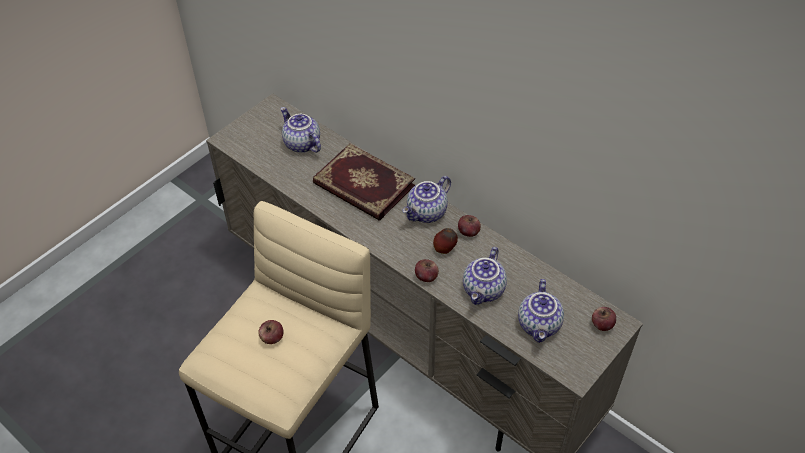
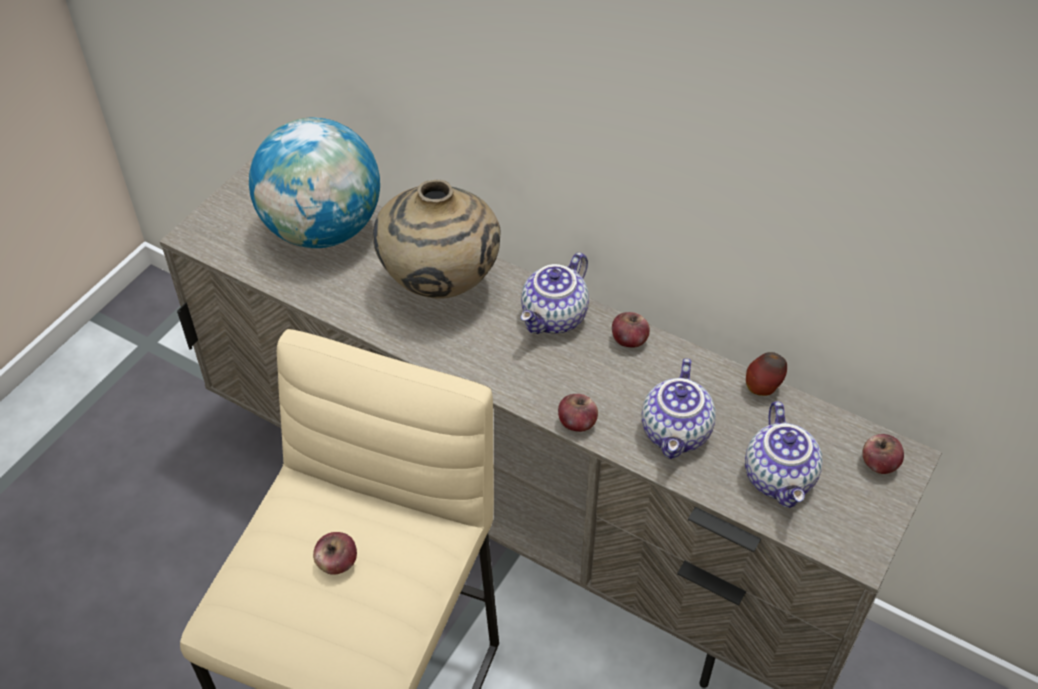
camera: 10 degrees left, 0 degrees up
(301, 144) = (322, 229): teapot -> globe
(363, 186) = (440, 285): book -> beige vase
(445, 249) = (597, 374): apple -> apple (762, 388)

